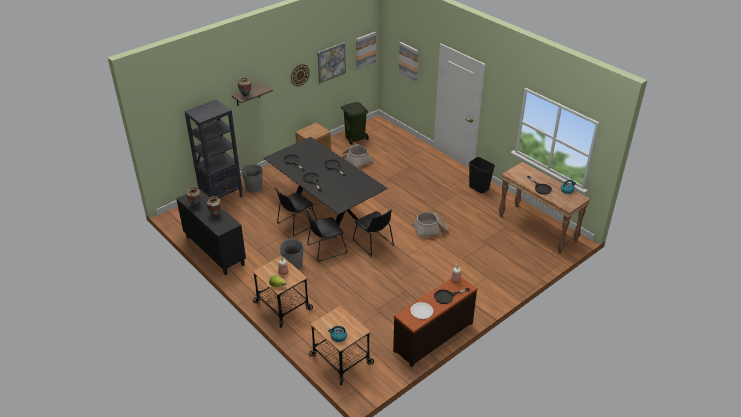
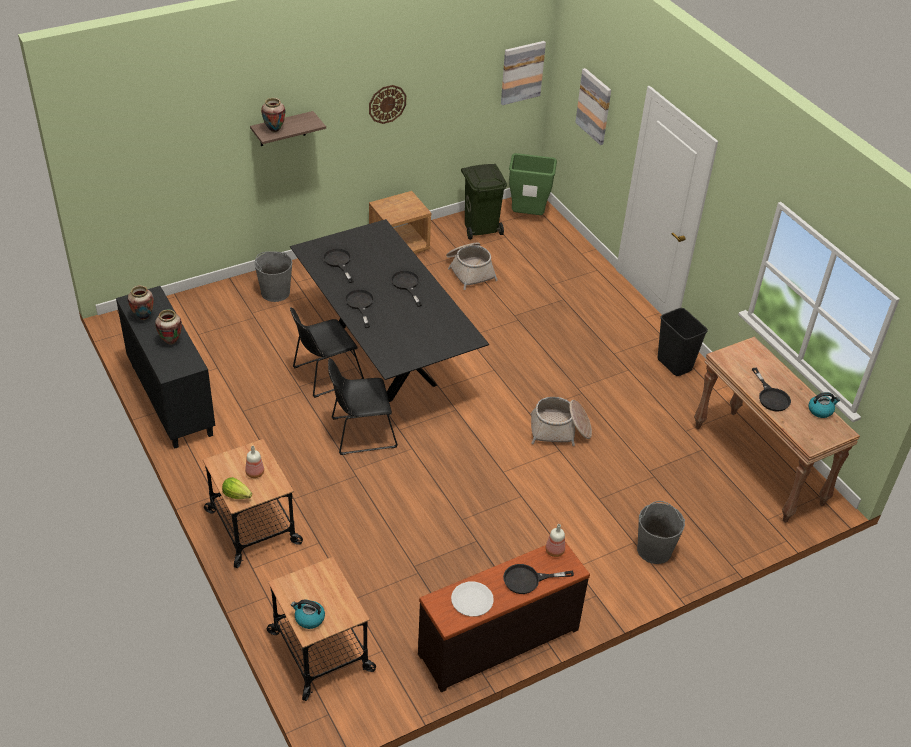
camera: 10 degrees right, 5 degrees up
(222, 197) = (215, 301): black bookcase -> none
(293, 265) = (295, 451): grey bucket -> grey bucket (654, 549)
(331, 62) = (451, 87): picture -> none
(374, 244) = (450, 438): black chair -> none
(378, 128) = (528, 216): none -> green trash can

